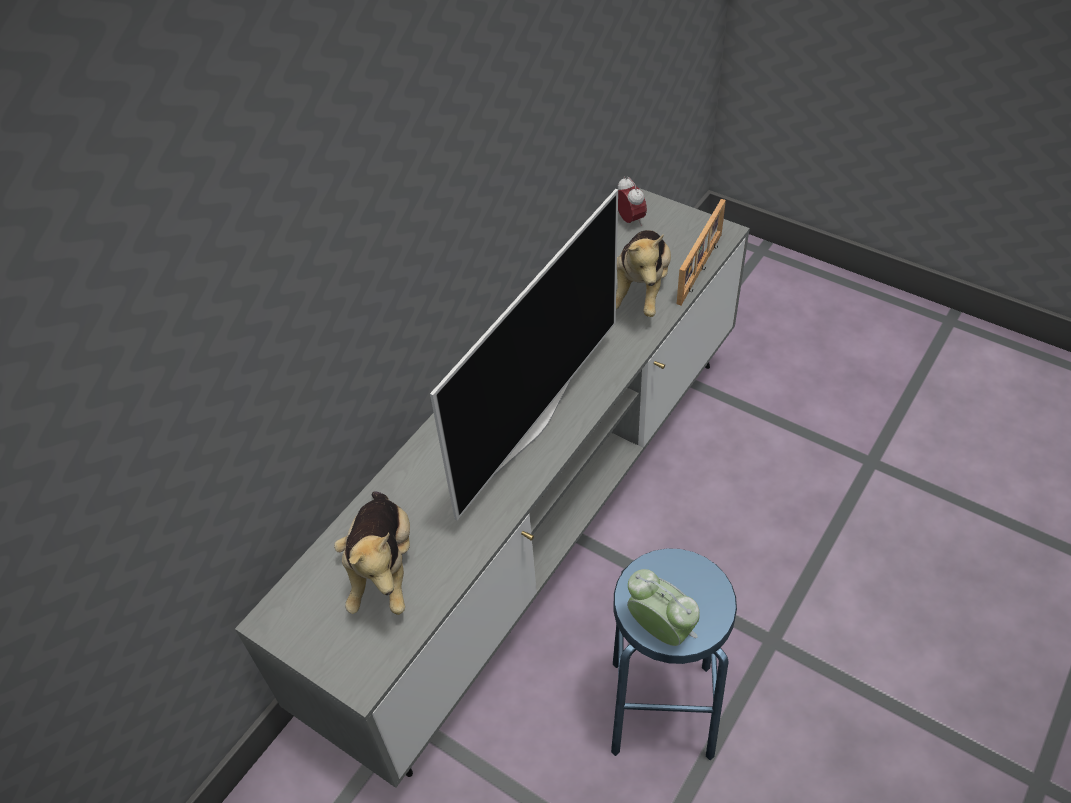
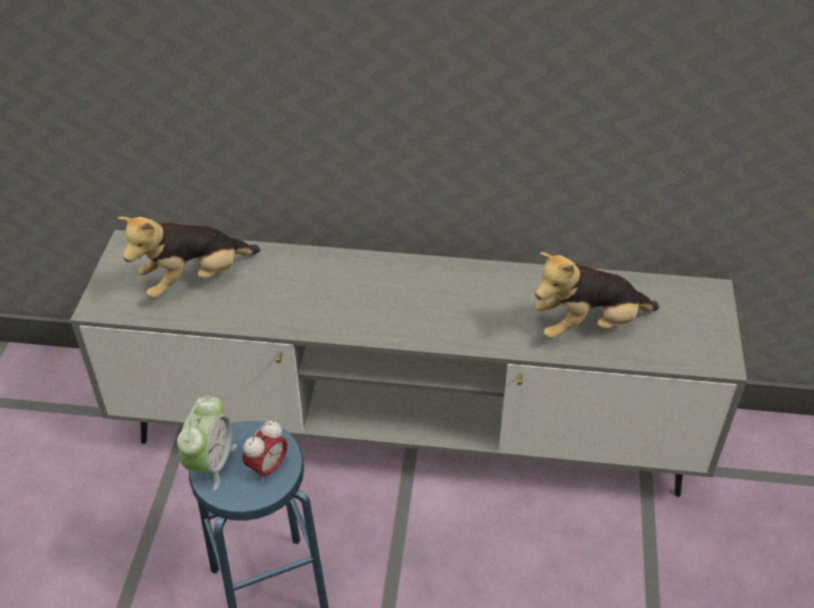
camera: 60 degrees right, 5 degrees down
(531, 425) = (378, 310): television -> none
(630, 220) = (678, 288): alarm clock -> alarm clock (268, 468)
(701, 269) = (653, 360): picture frame -> none

